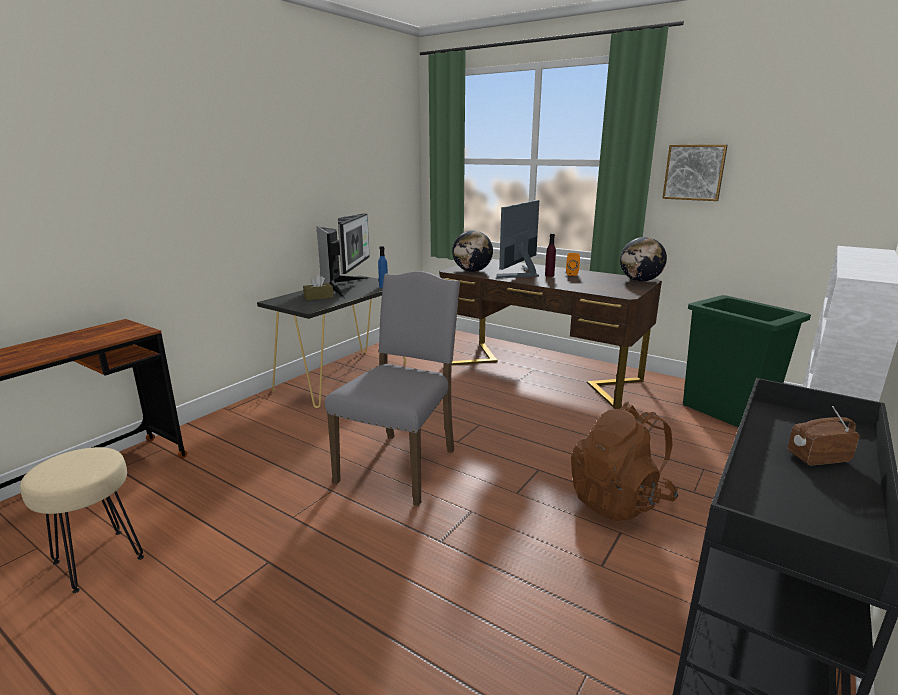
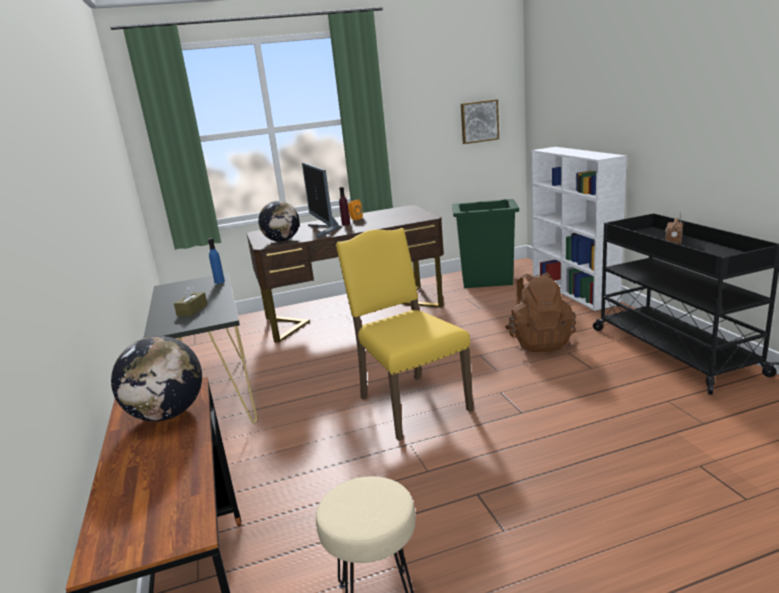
camera: 50 degrees left, 0 degrees up
(346, 287) = (184, 295): monitor -> none
(401, 464) = (410, 403): grey chair -> yellow chair
(640, 280) = (406, 208): globe -> globe (167, 414)
(694, 172) = (407, 119): picture -> picture (479, 121)

